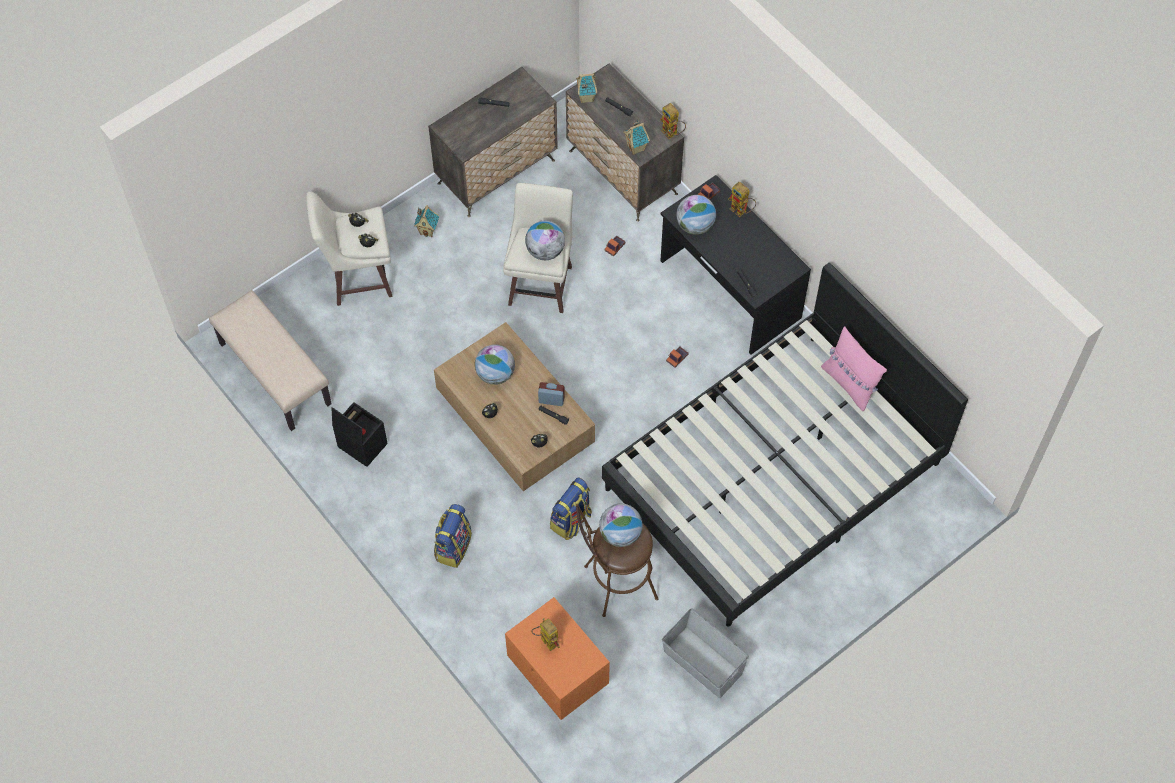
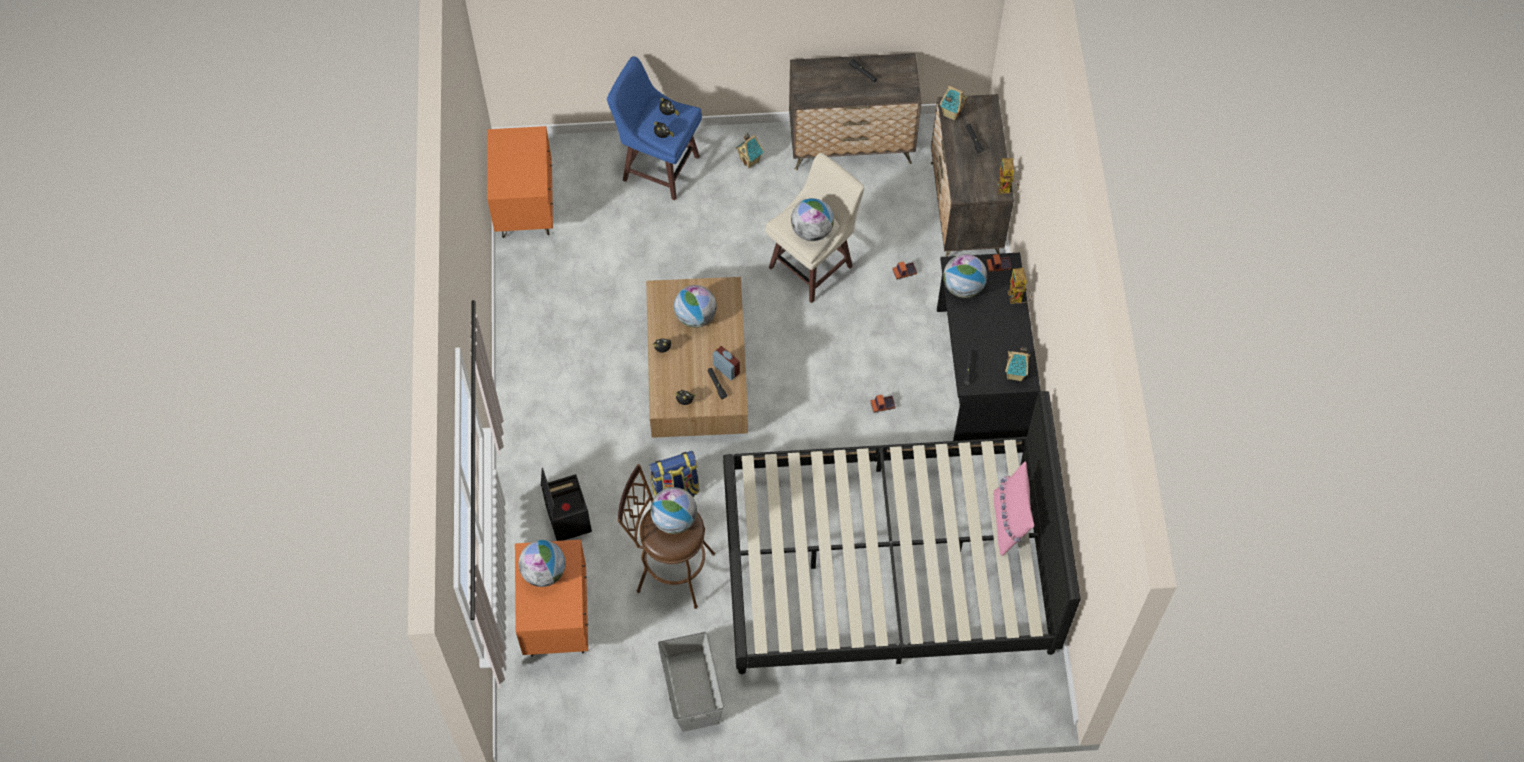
camera: 35 degrees right, 0 degrees up
(274, 374) = (525, 207): beige bench -> orange nightstand
(358, 278) = (659, 167): beige stool -> blue stool
(361, 445) = (549, 312): black storage box -> black storage box (567, 518)
(453, 546) = (557, 448): backpack -> none
(546, 640) = (544, 572): toy robot -> globe
(636, 148) = (961, 185): toy house -> toy house (1015, 374)

